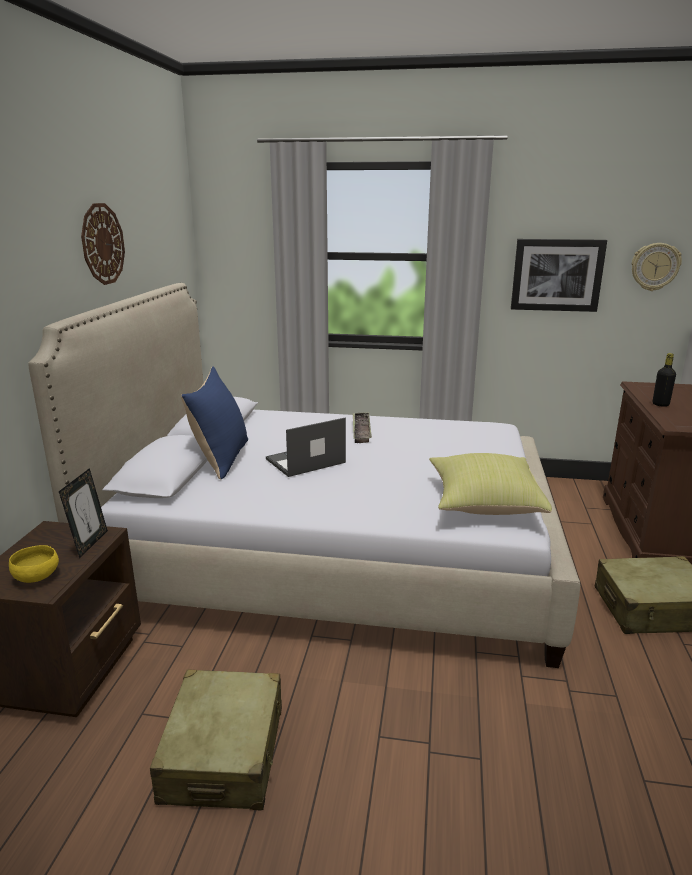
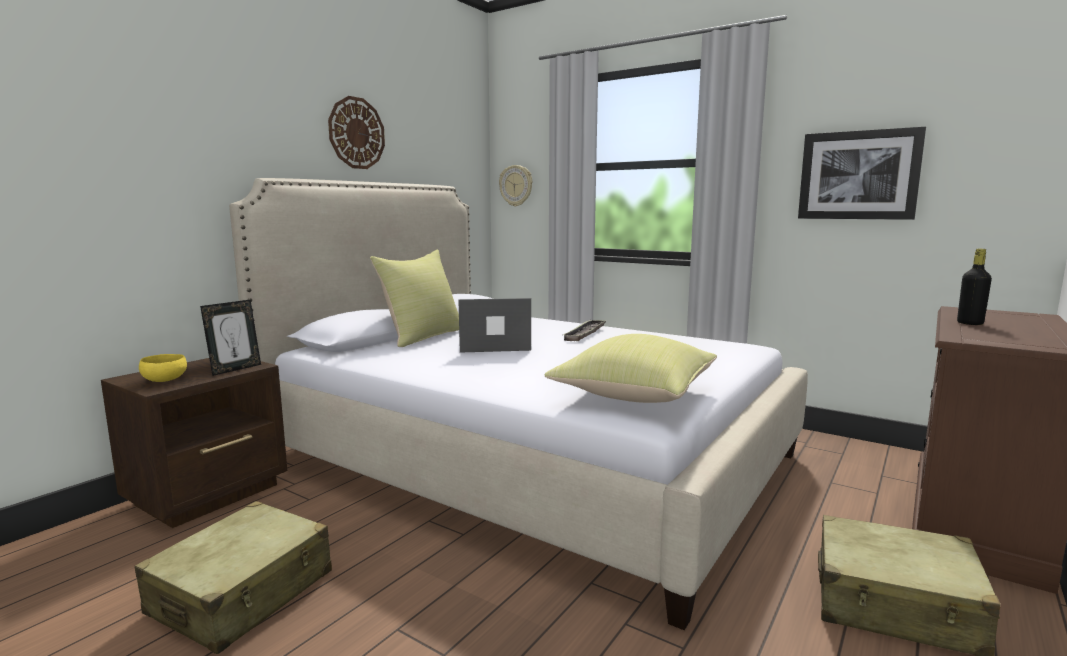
camera: 25 degrees right, 10 degrees down
(221, 459) = (423, 336): blue pillow -> yellow pillow
(655, 267) = (1001, 158): wall clock -> wall clock (516, 185)

